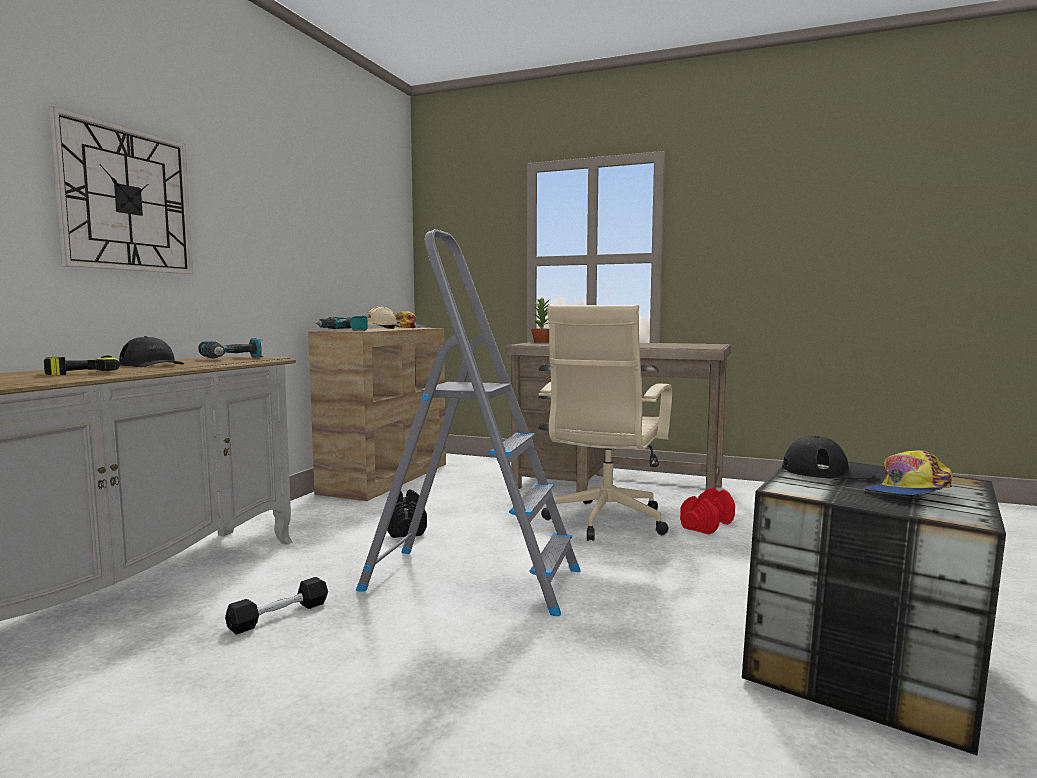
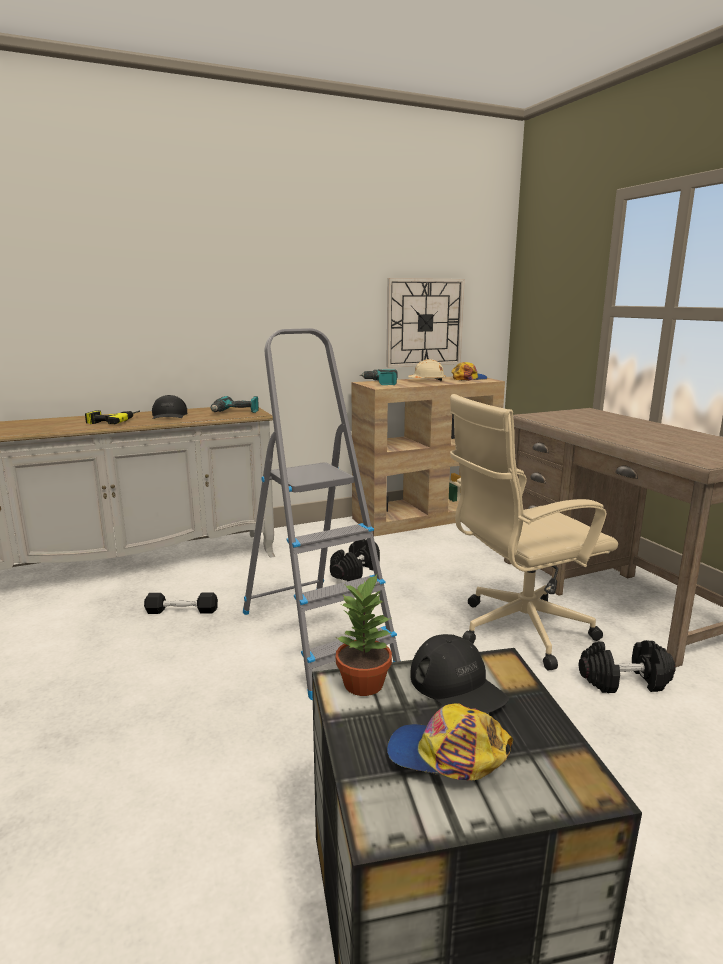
camera: 45 degrees right, 10 degrees up
(126, 199) = (180, 291): wall clock -> wall clock (424, 322)
(542, 342) = (575, 412): potted plant -> potted plant (365, 684)
(707, 525) = (624, 681): red dumbbell -> black dumbbell

